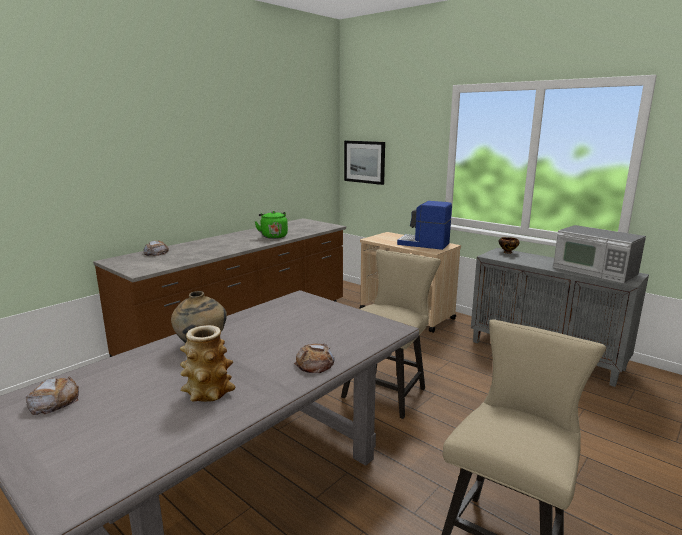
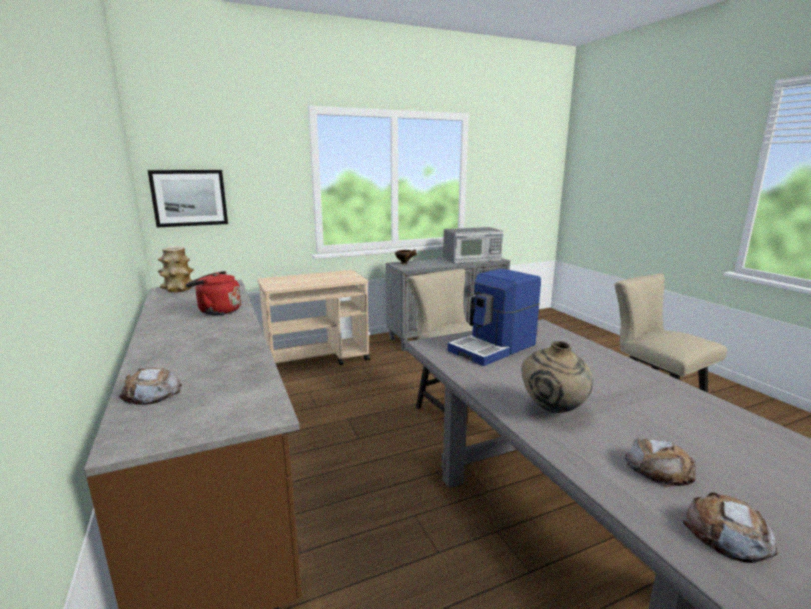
camera: 65 degrees left, 0 degrees up
(208, 392) = (677, 417): vase -> vase (178, 289)
(273, 236) = (217, 311): green kettle -> red kettle
(315, 363) = (610, 363): bread -> bread (659, 468)
(423, 244) = (329, 277): coffee machine -> coffee machine (494, 348)

